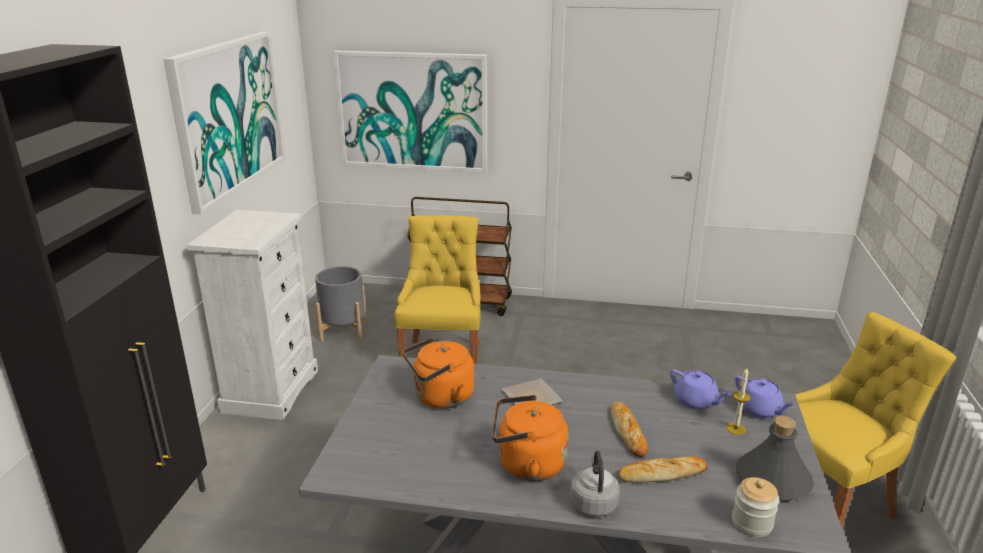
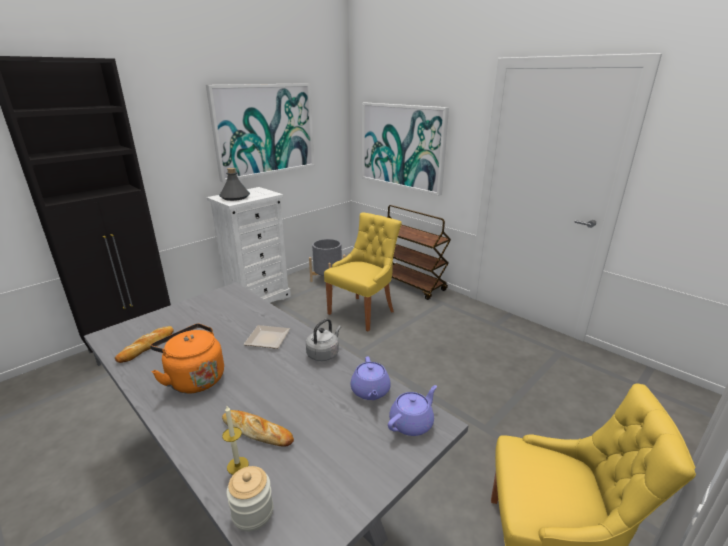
camera: 35 degrees right, 0 degrees up
(440, 398) = (222, 317): orange kettle -> none
(593, 502) = (185, 425): grey kettle -> grey kettle (324, 354)
(628, 432) = (286, 389): bread -> bread (147, 346)
(736, 428) = (367, 428): candle -> candle (237, 465)
(759, 410) = (412, 423): purple teapot -> purple teapot turned 135 degrees counterclockwise
(773, 481) = (327, 488): grey bottle -> grey bottle (235, 197)

